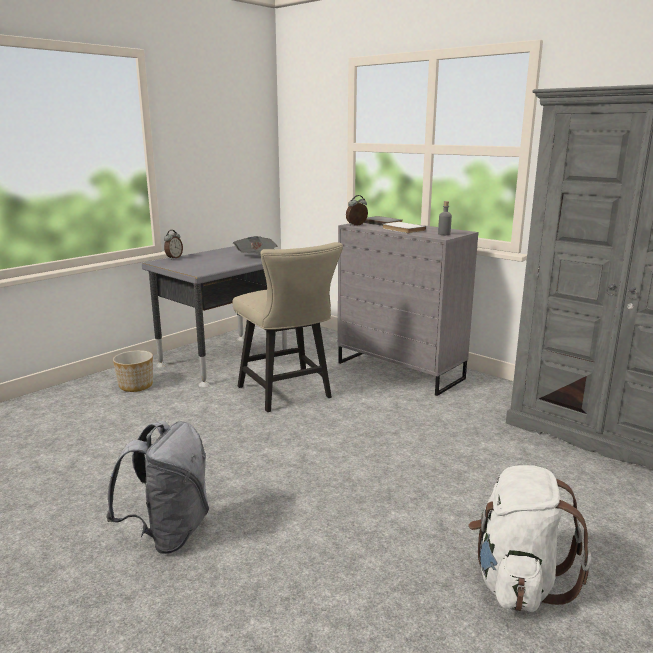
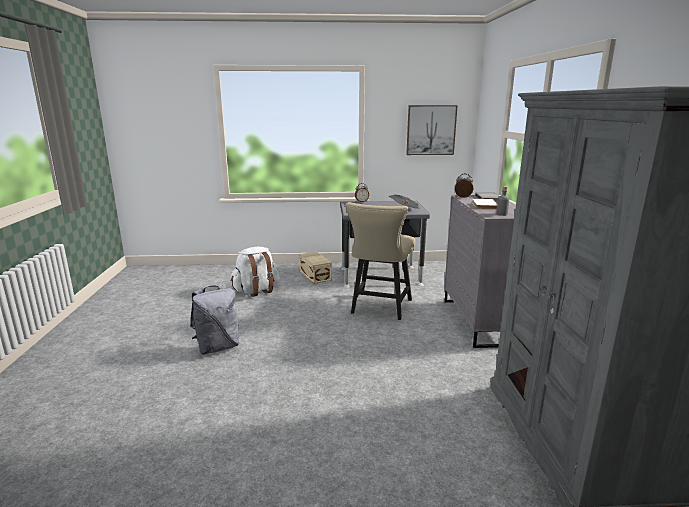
camera: 45 degrees right, 0 degrees up
(136, 385) = (315, 275): planter -> beige storage box
(233, 147) = (431, 130): none -> picture
(517, 582) = (309, 467): white backpack -> white backpack (256, 291)

